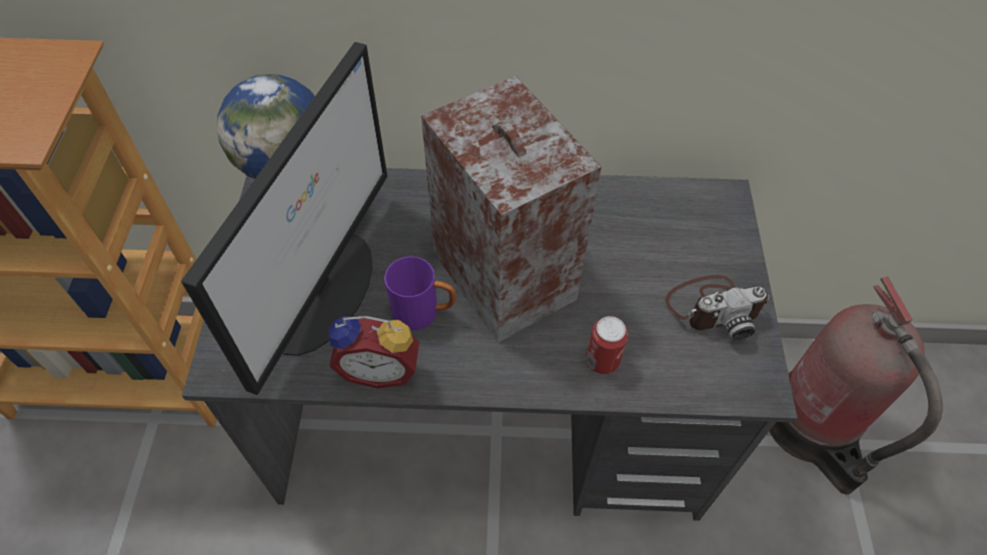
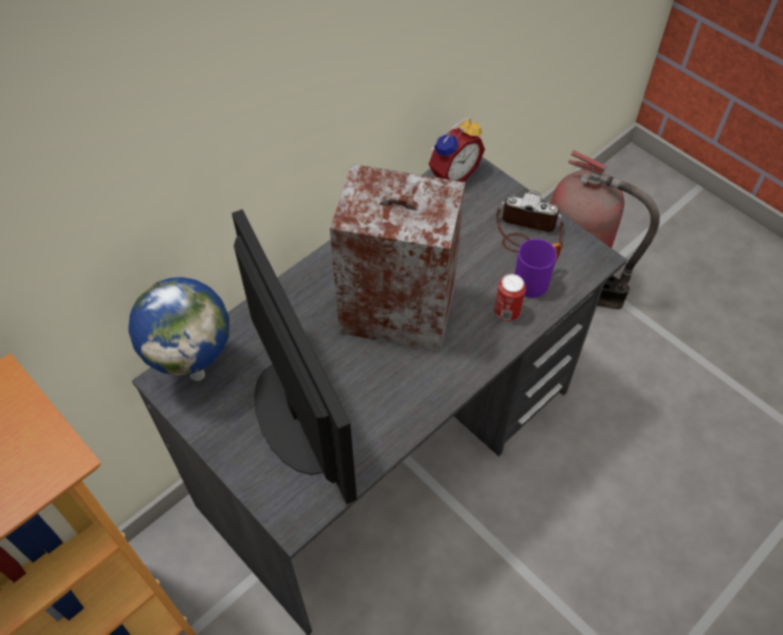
camera: 45 degrees left, 0 degrees up
(380, 368) = (392, 425): alarm clock -> alarm clock (452, 174)
(424, 312) = (377, 372): purple mug -> purple mug (536, 280)
(714, 307) = (527, 233): camera -> camera turned 105 degrees counterclockwise

